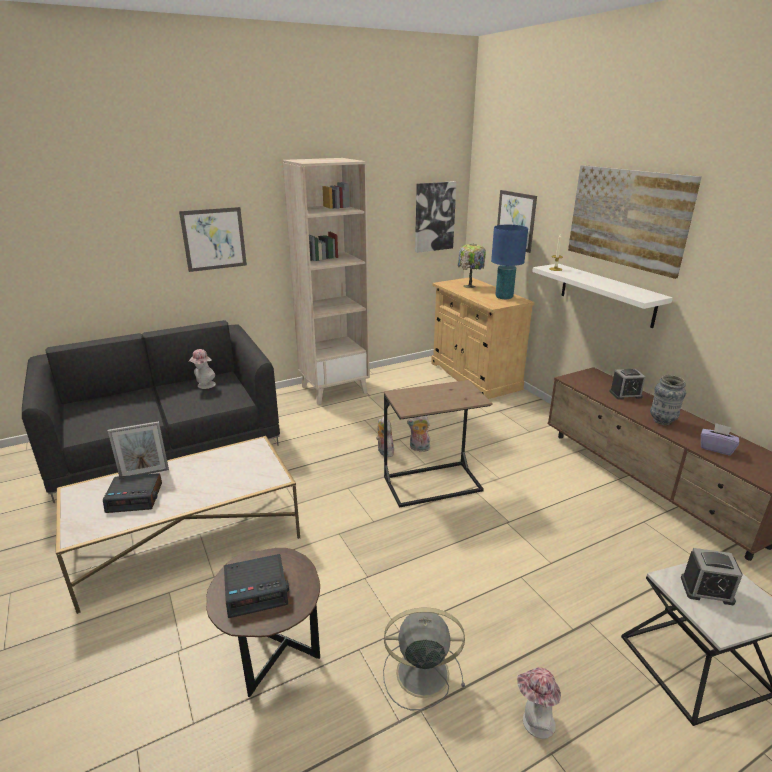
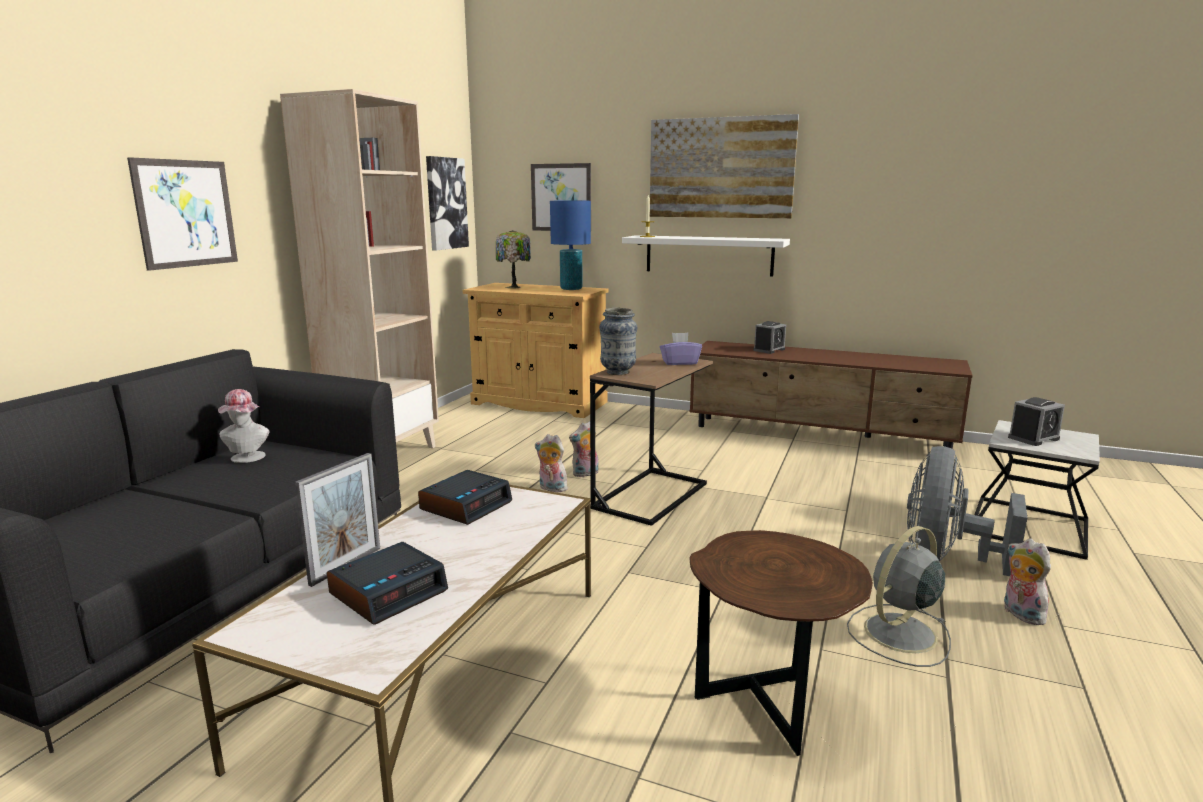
camera: 40 degrees left, 10 degrees down
(257, 590) = (778, 573): alarm clock -> alarm clock (466, 505)
(534, 722) = (1020, 614): hat -> plush toy
(551, 647) = (945, 562): none -> grey fan
(662, 421) = (828, 358): vase -> vase (618, 372)
(716, 448) = (891, 363): purple tissue box -> purple tissue box (679, 362)

